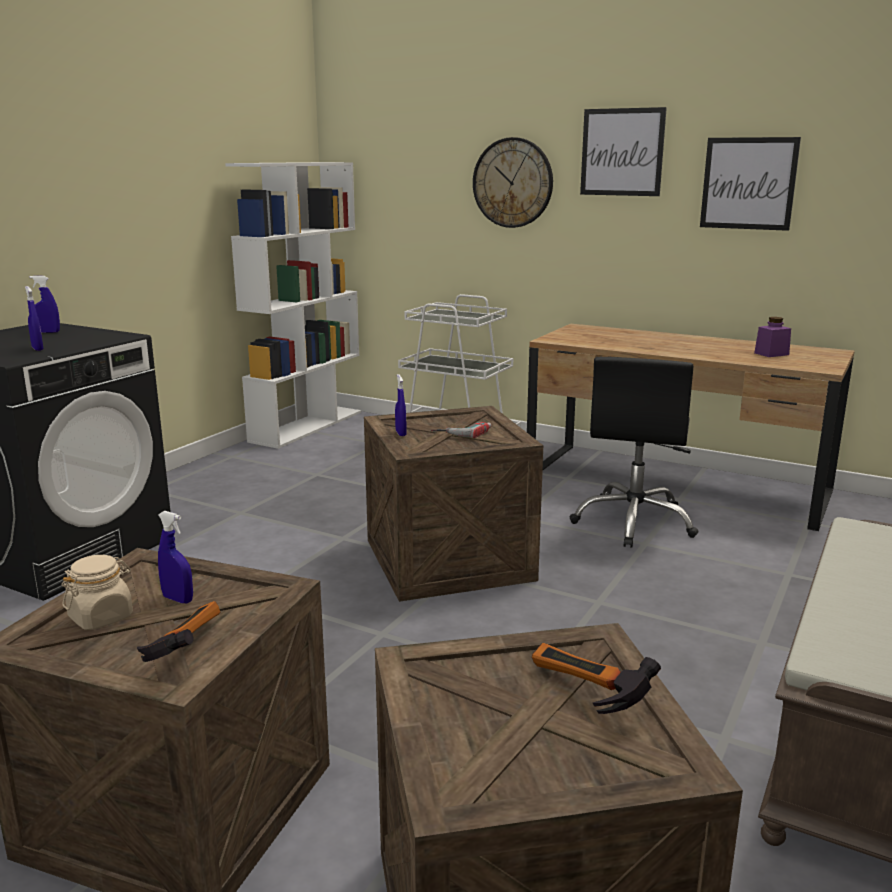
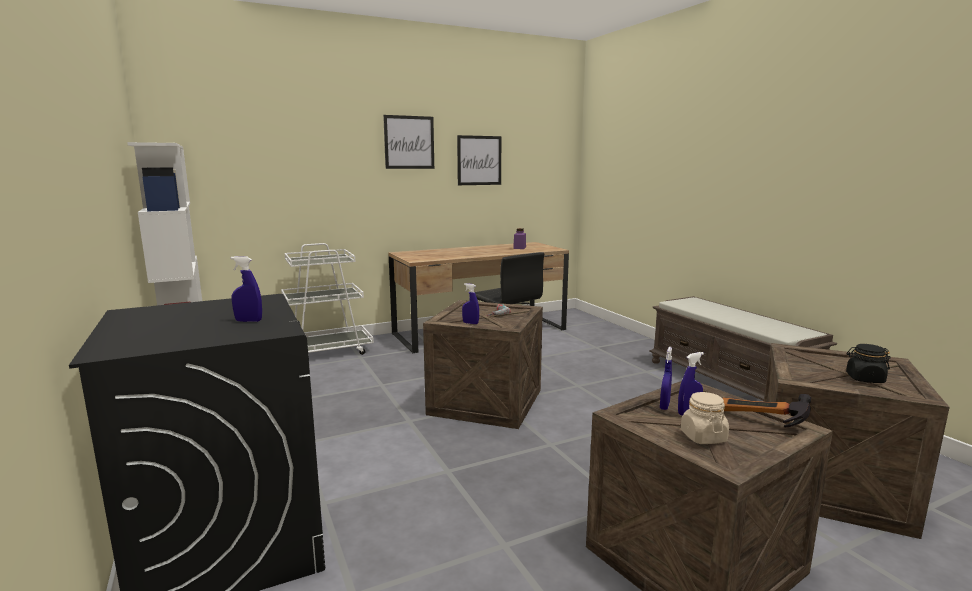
camera: 55 degrees left, 5 degrees down
(48, 332) = (173, 313): blue spray bottle -> blue spray bottle (664, 406)
(500, 733) = (864, 379): none -> black jar
(513, 183) = (335, 162): wall clock -> none
(581, 695) = (834, 361): hammer -> none

